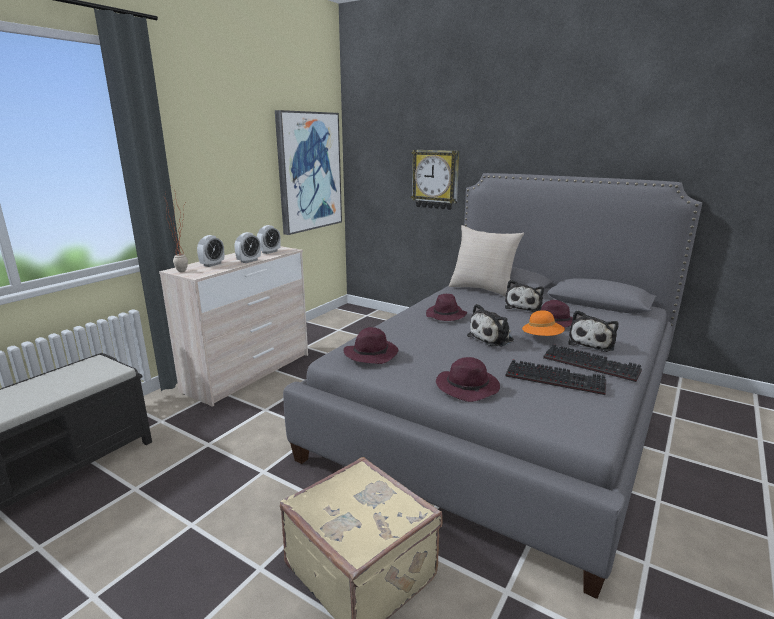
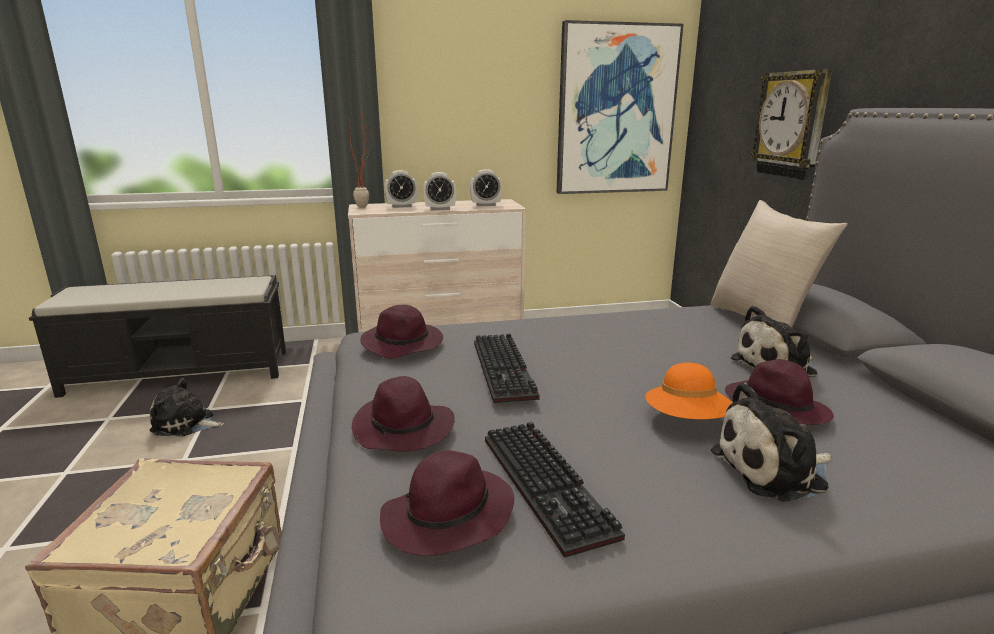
camera: 45 degrees right, 0 degrees up
(446, 315) = (608, 337): purple hat -> purple hat (447, 519)
(492, 338) = (600, 387): plush toy -> plush toy (186, 424)
(593, 364) = (677, 501): keyboard -> keyboard (506, 370)

